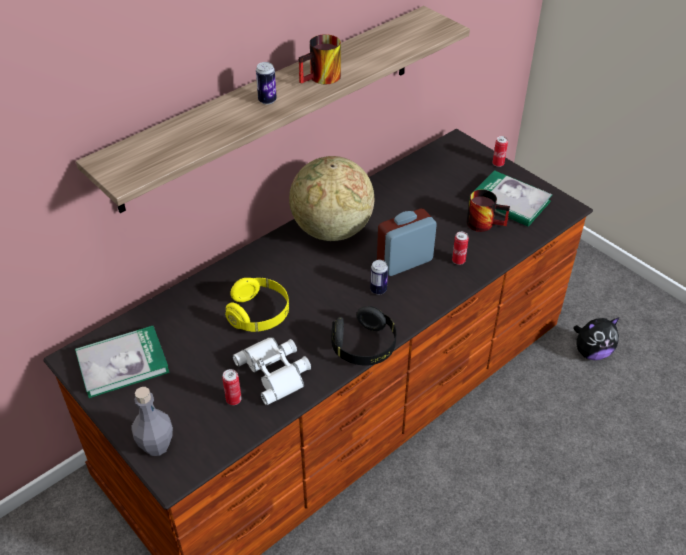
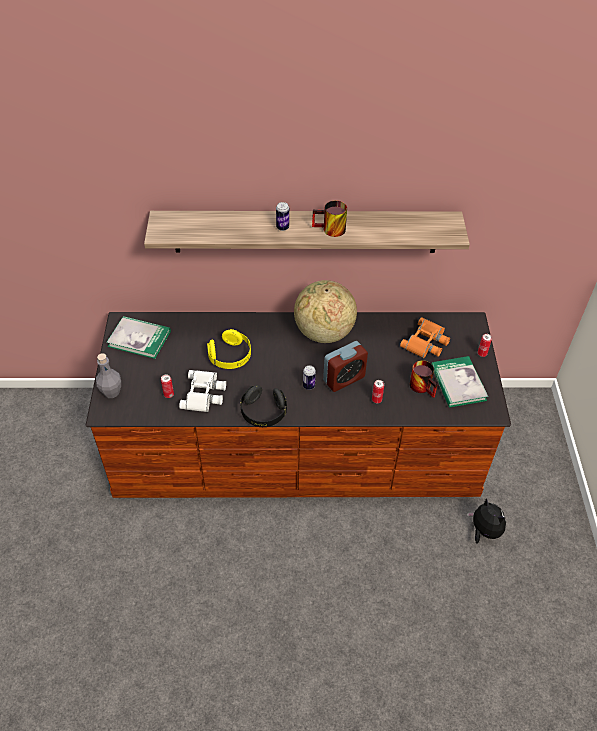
camera: 40 degrees right, 5 degrees up
(404, 261) = (344, 379): alarm clock -> alarm clock turned 135 degrees clockwise
(440, 182) = (426, 342): none -> orange binoculars
(591, 352) = (484, 531): plush toy -> plush toy turned 150 degrees counterclockwise

